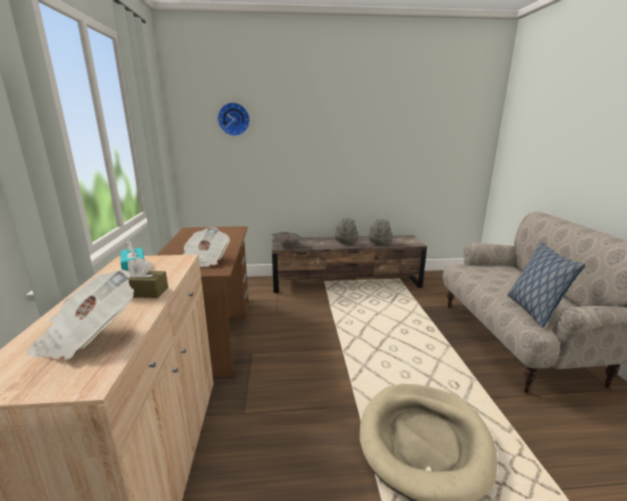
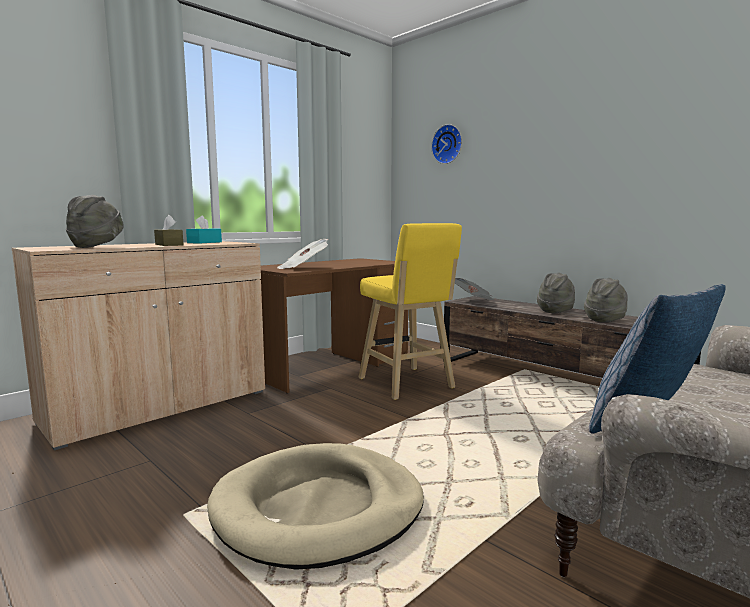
camera: 50 degrees right, 10 degrees down
(88, 336) = (97, 246): newspaper -> grey hat
(291, 323) = (407, 384): none -> yellow stool

